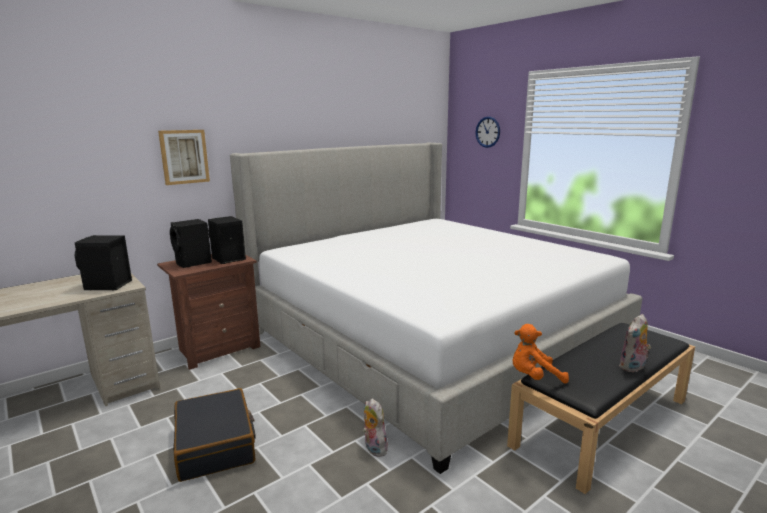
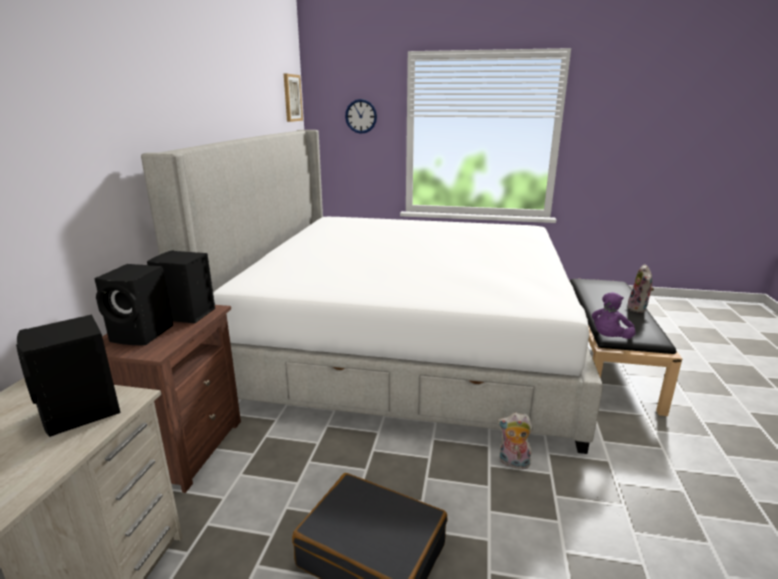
camera: 40 degrees left, 5 degrees up
(184, 156) = (78, 163): picture -> picture (292, 98)
(534, 377) = (609, 338): orange plush toy -> purple plush toy

